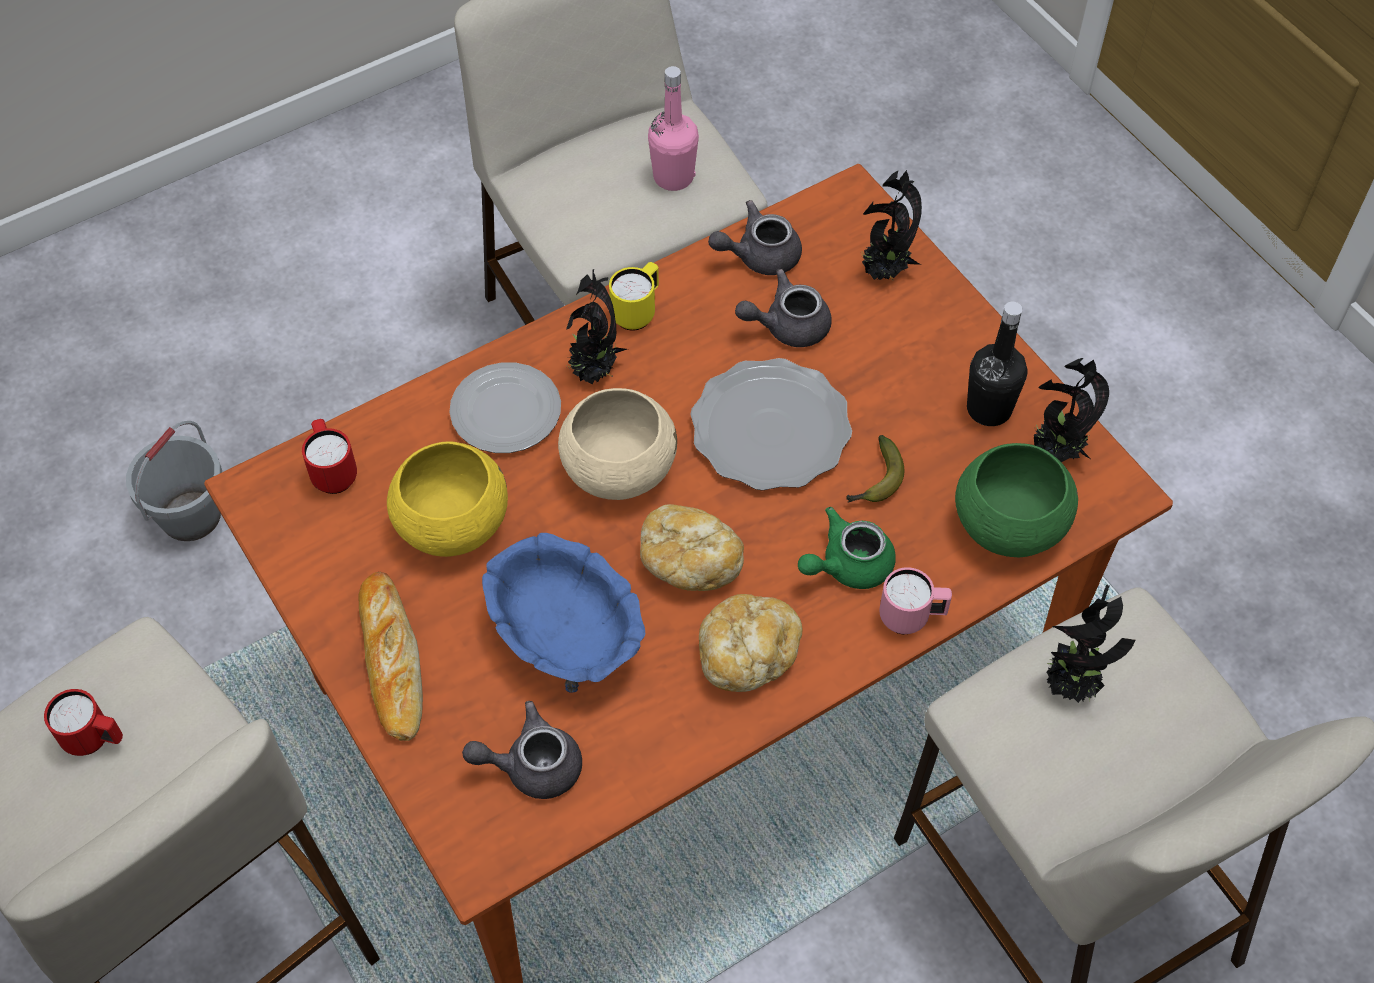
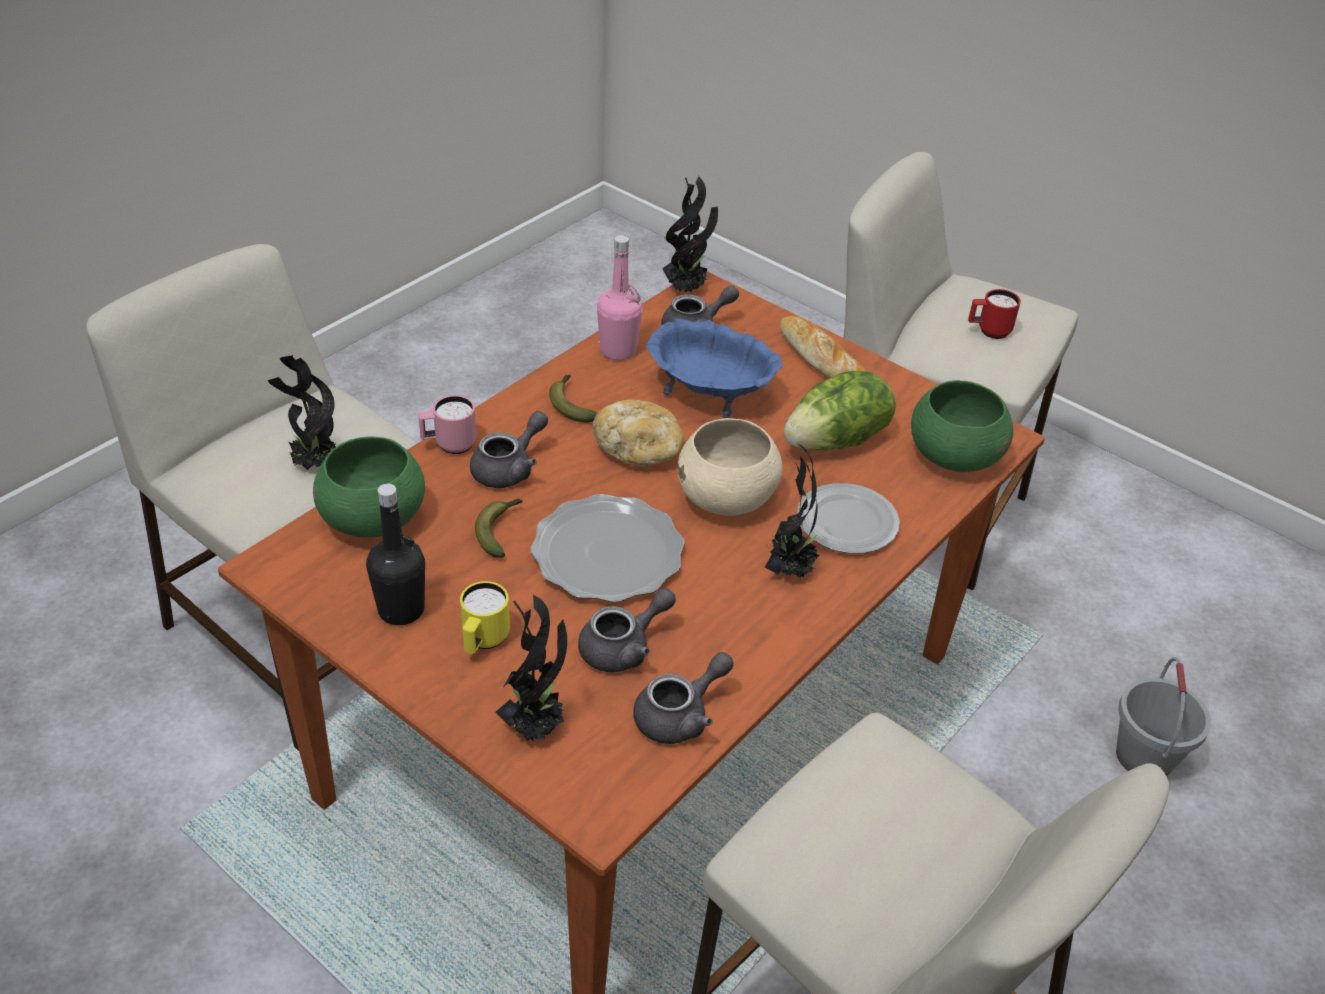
camera: 160 degrees right, 15 degrees down
(333, 472) = (953, 456): red mug -> green bowl
(451, 524) = (837, 441): yellow bowl -> lettuce
(637, 312) = (778, 630): yellow mug -> yellow mug (483, 641)
(673, 177) = (827, 851): pink bottle -> pink bottle (618, 350)
(748, 654) = (571, 404): bread -> banana
(847, 565) = (509, 468): green teapot -> grey teapot
(1055, 453) = (332, 583): potted plant -> potted plant (687, 289)

